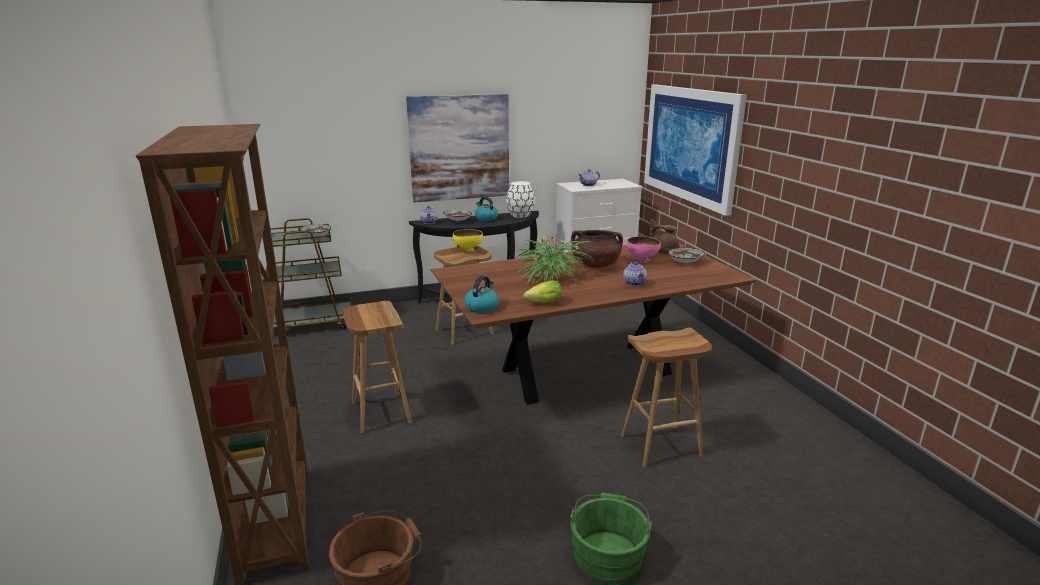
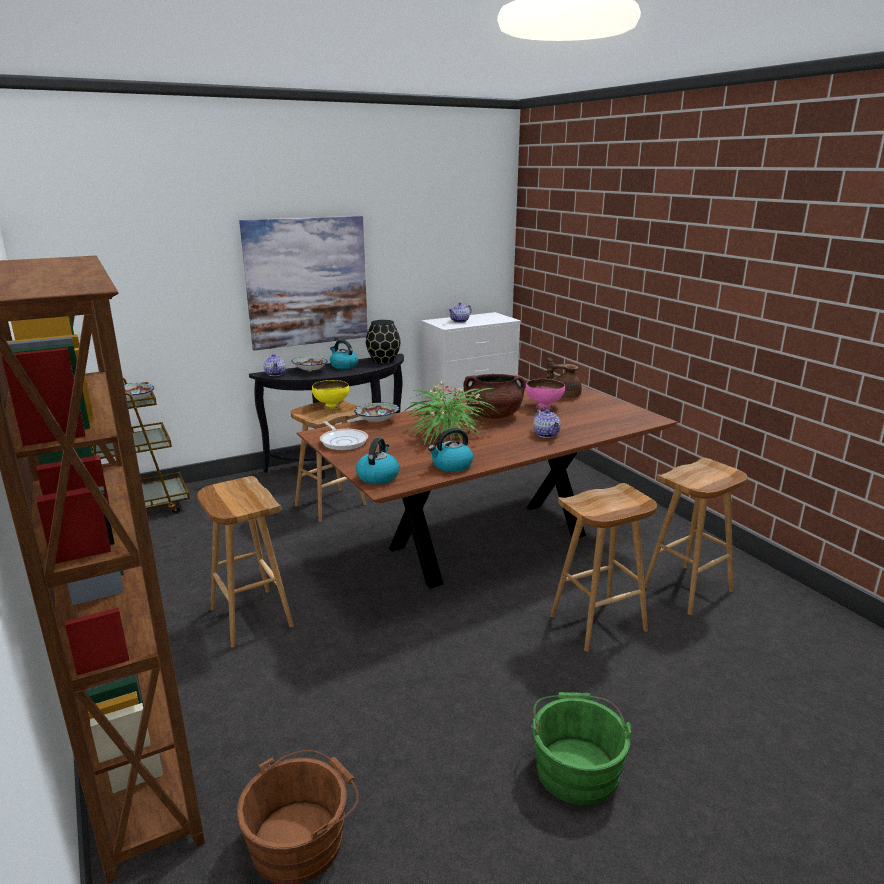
camera: 10 degrees left, 0 degrees up
(464, 278) = (343, 441): none -> frying pan
(520, 215) = (383, 360): white vase -> black vase
(544, 303) = (451, 466): lettuce -> kettle
(685, 262) = (592, 406): bowl -> bowl (377, 421)
(690, 144) = (577, 271): picture -> none
(749, 426) = (687, 590): none -> brown stool

